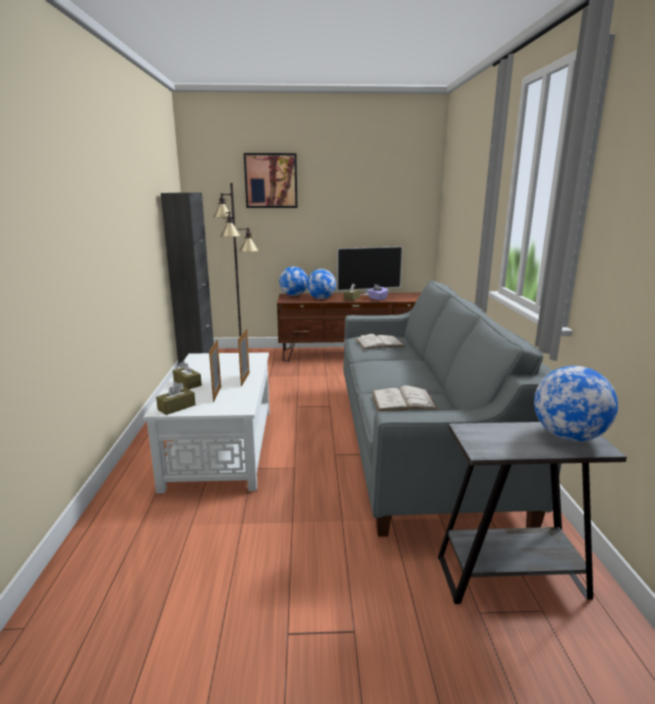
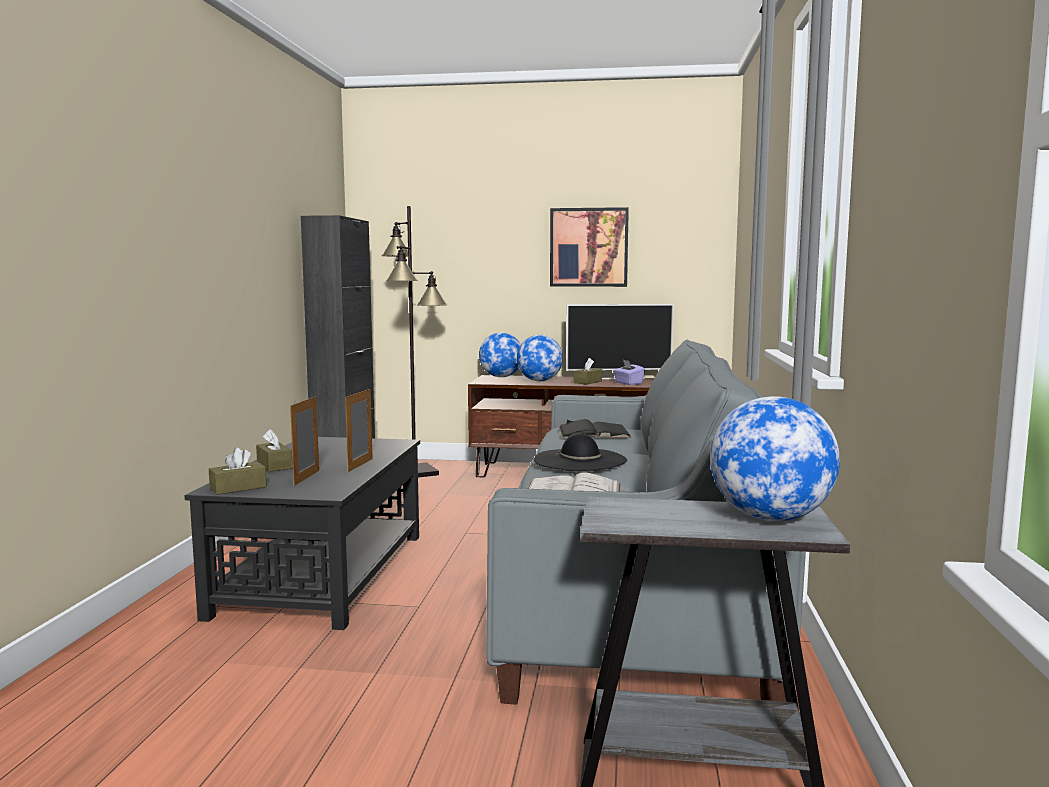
camera: 10 degrees right, 10 degrees down
(221, 447) = (322, 574): white coffee table -> black coffee table
(271, 181) = (473, 207): picture -> picture (589, 247)
(379, 343) = (593, 432): white book -> black book
(388, 370) = (580, 460): none -> black hat

